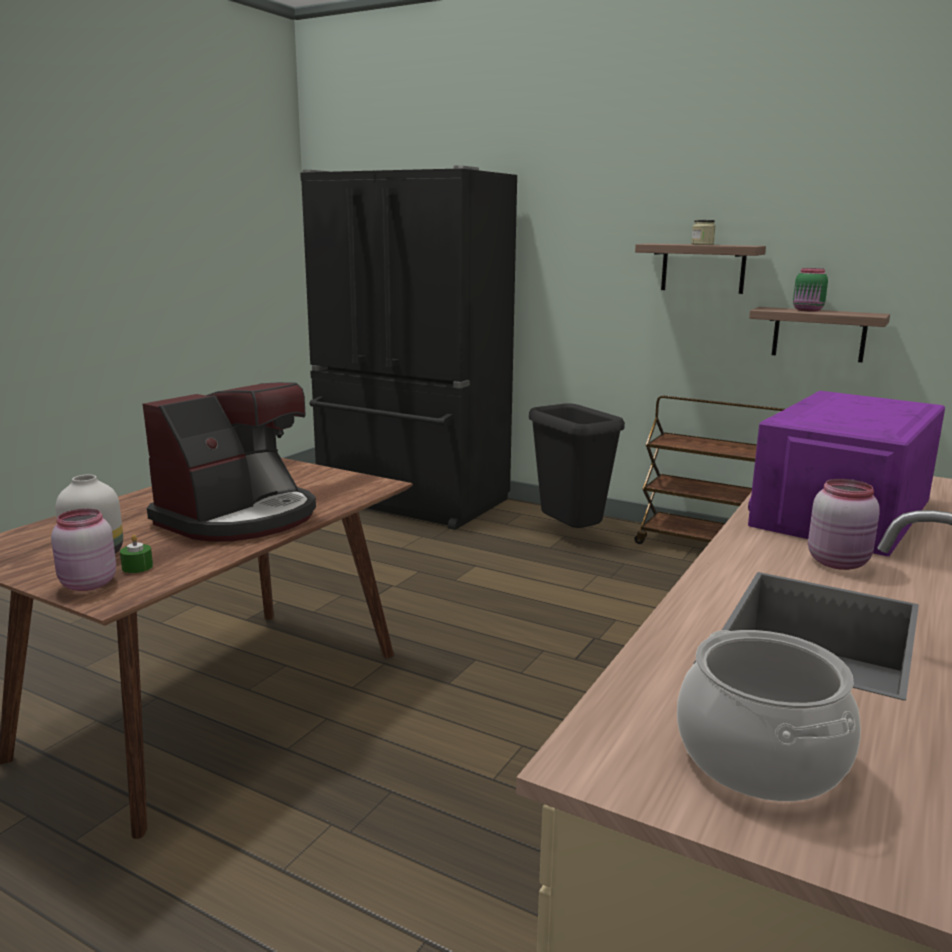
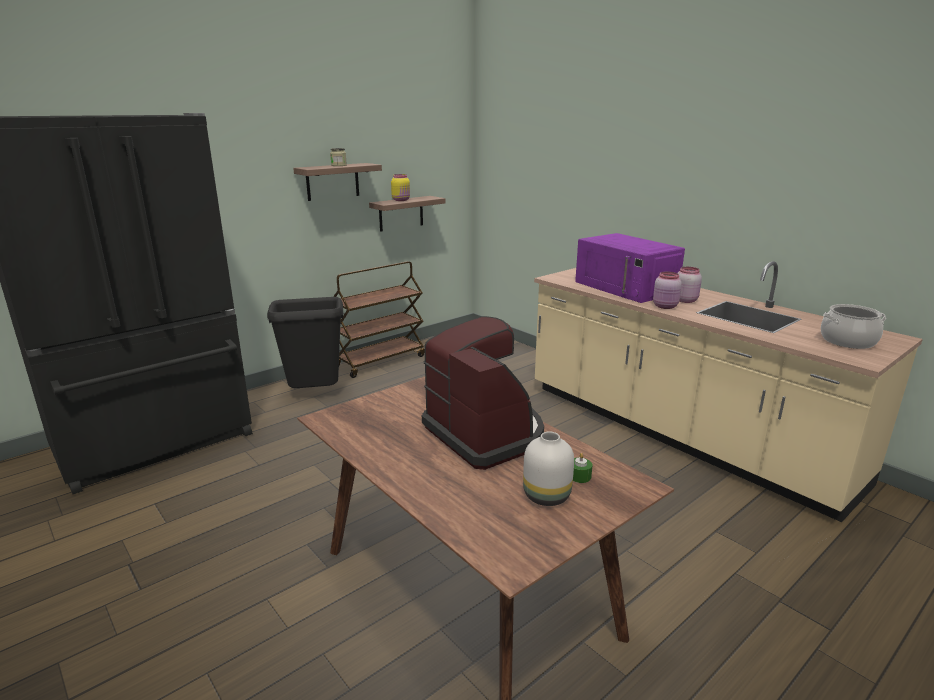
camera: 70 degrees left, 5 degrees up
(87, 584) = (610, 497): pink jar -> pink jar (665, 306)
(808, 310) = (401, 200): green jar -> yellow jar

